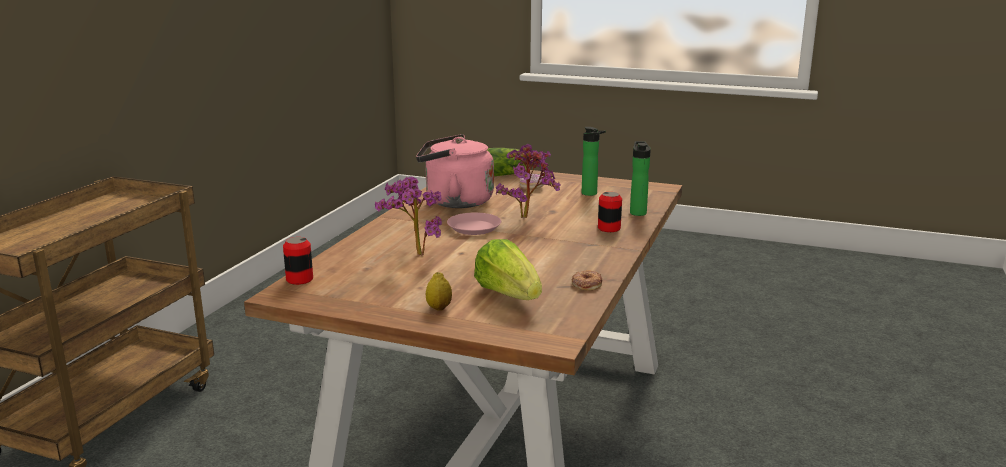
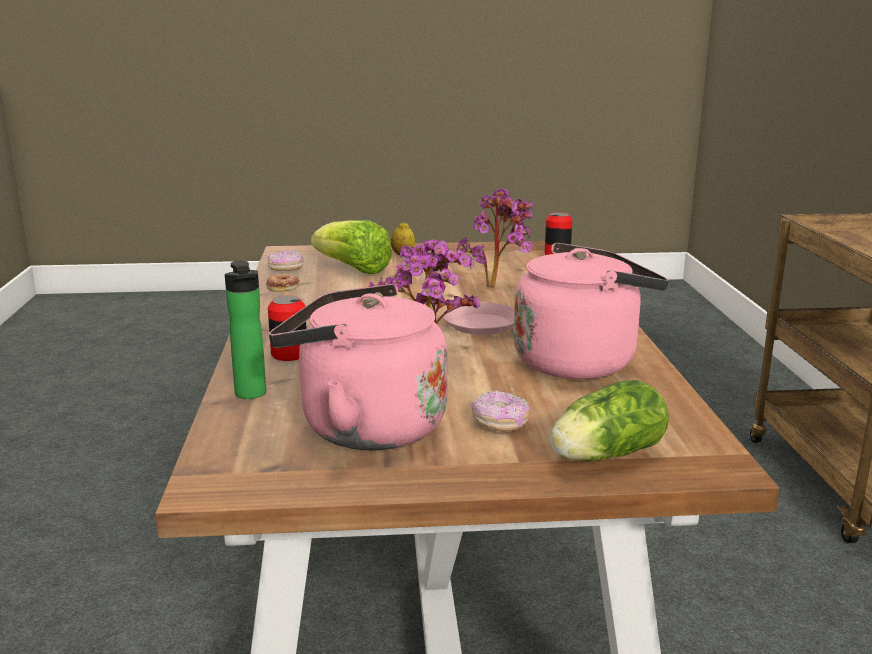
camera: 155 degrees right, 0 degrees up
(572, 307) = (286, 269): none -> donut
(591, 194) = (364, 427): bottle -> pink kettle

